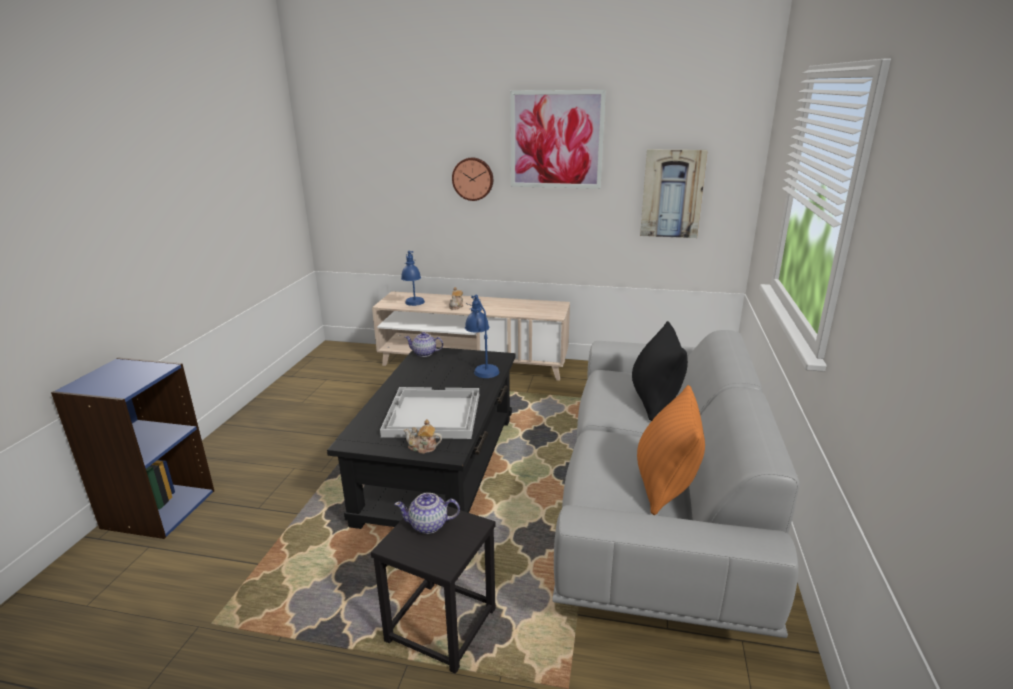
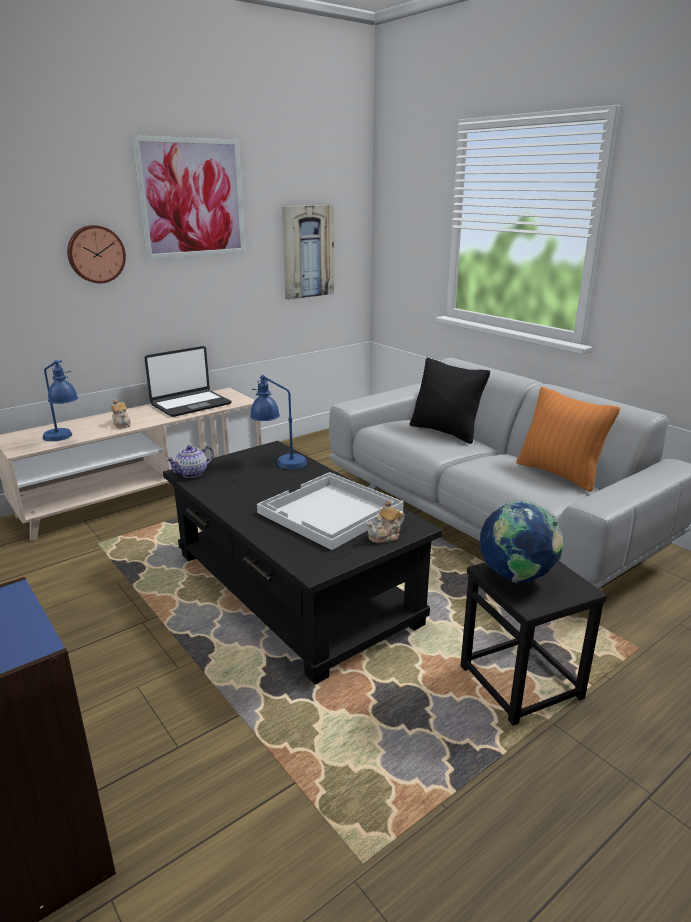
camera: 50 degrees left, 0 degrees up
(429, 525) = (516, 577): teapot -> globe
(519, 306) = (190, 404): none -> laptop

